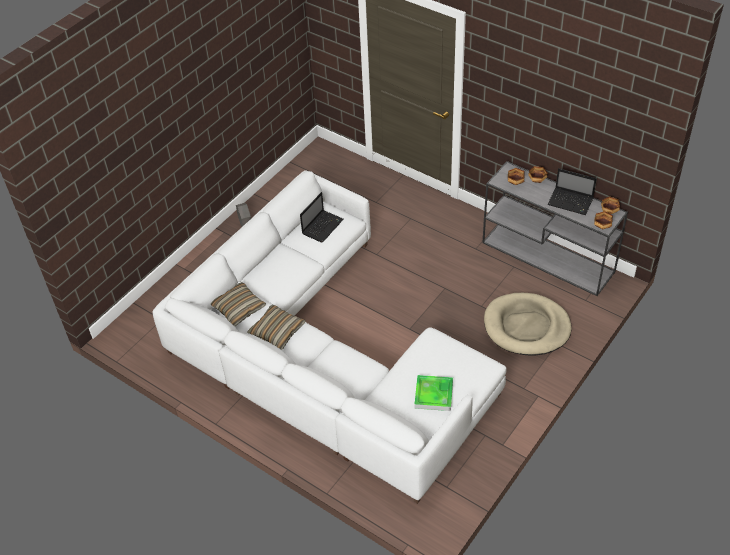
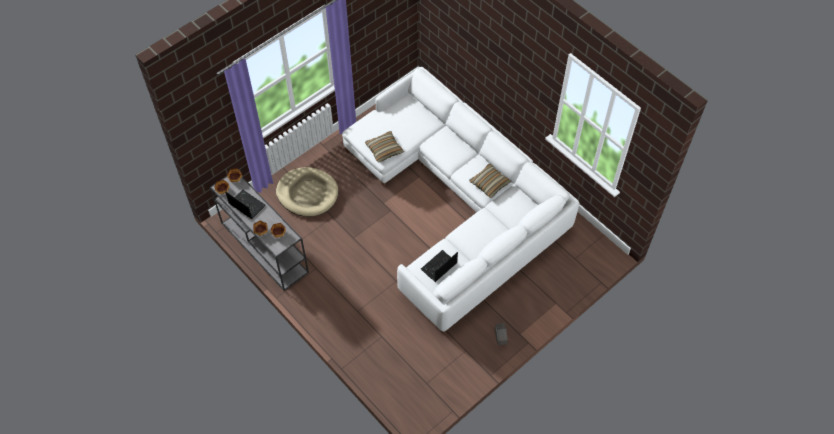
camera: 170 degrees left, 10 degrees up
(238, 308) = (515, 207): pillow -> pillow (384, 150)
(433, 394) = (396, 118): tray -> none

